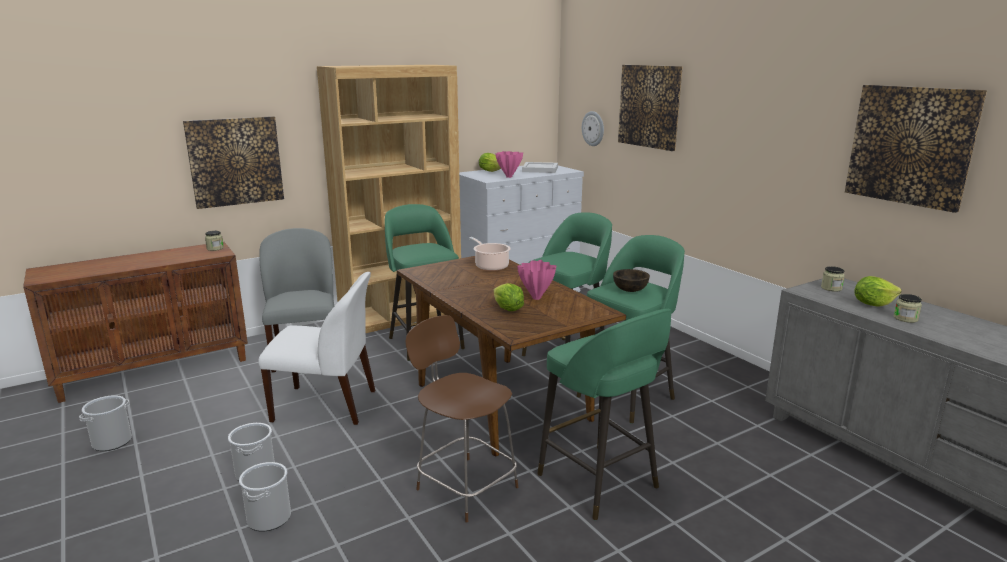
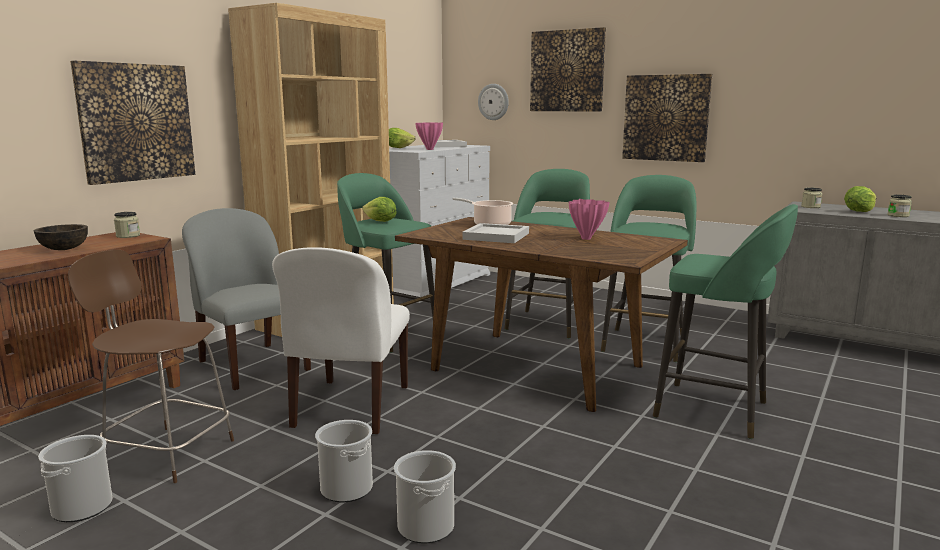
camera: 25 degrees left, 5 degrees down
(327, 406) = (350, 407): white chair -> white chair turned 120 degrees clockwise
(464, 486) = (600, 443): brown chair -> brown chair (167, 453)
(467, 283) = (495, 236): none -> white tray
(507, 309) = (578, 247): lettuce -> lettuce (380, 221)
(630, 290) = (653, 227): brown bowl -> brown bowl (64, 249)
(911, 145) = (858, 74): picture -> picture (666, 118)

